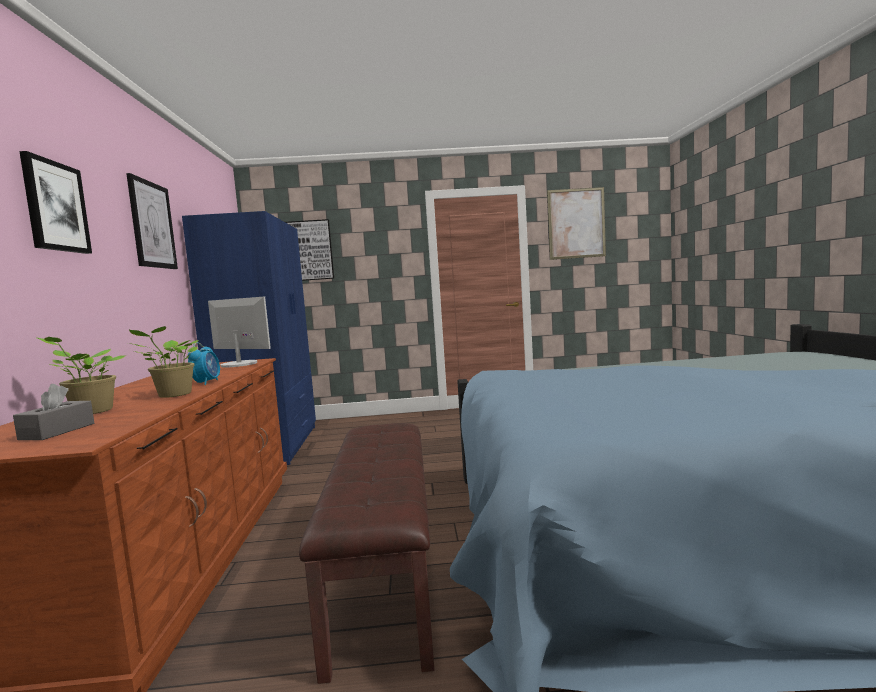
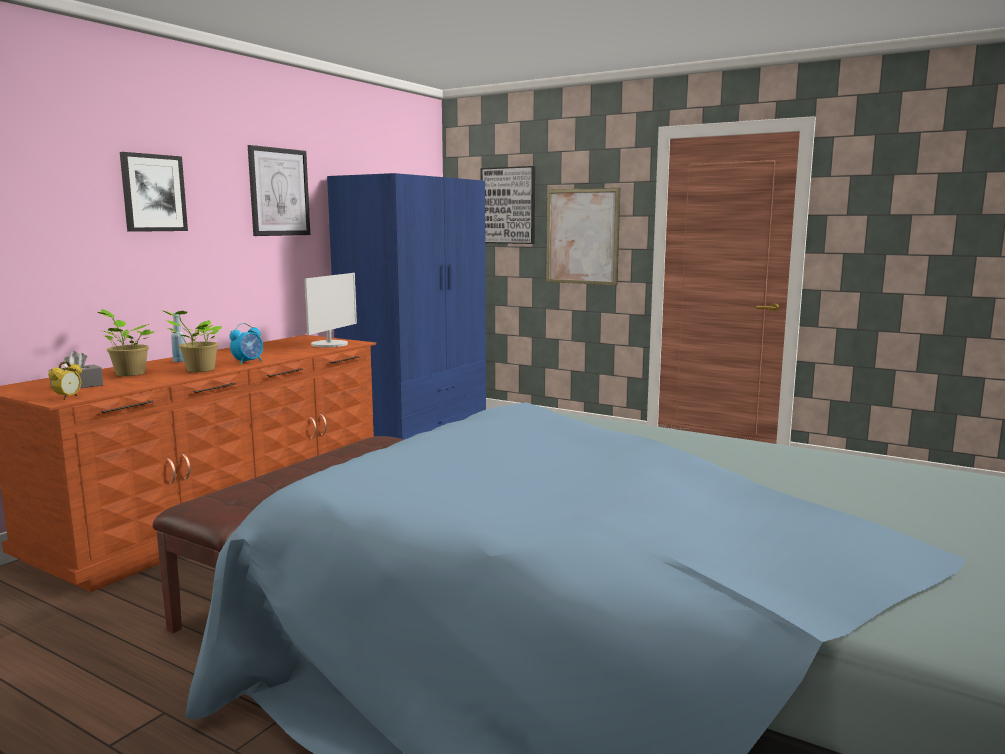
camera: 35 degrees right, 5 degrees up
(88, 439) = (68, 397): none -> alarm clock
(118, 395) = (180, 361): none -> blue bottle
(239, 364) = (330, 344): monitor -> monitor turned 45 degrees clockwise
(576, 223) = (902, 182): picture -> picture (582, 236)

